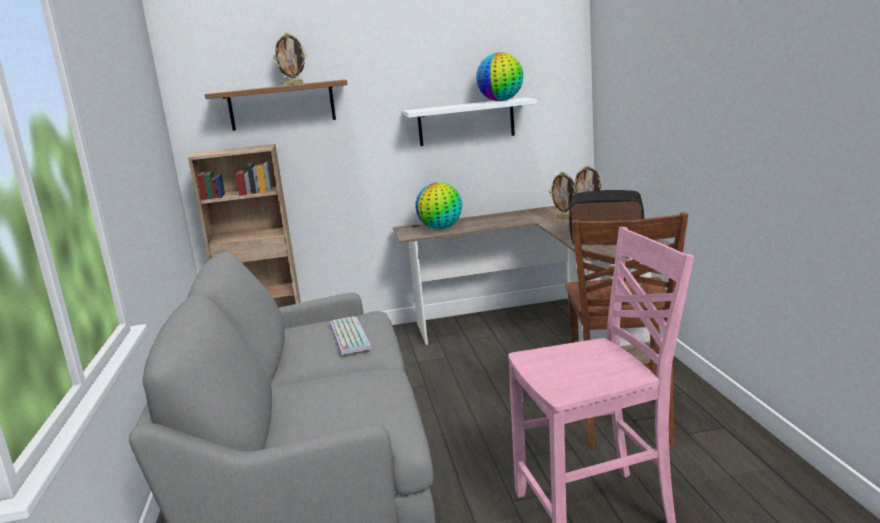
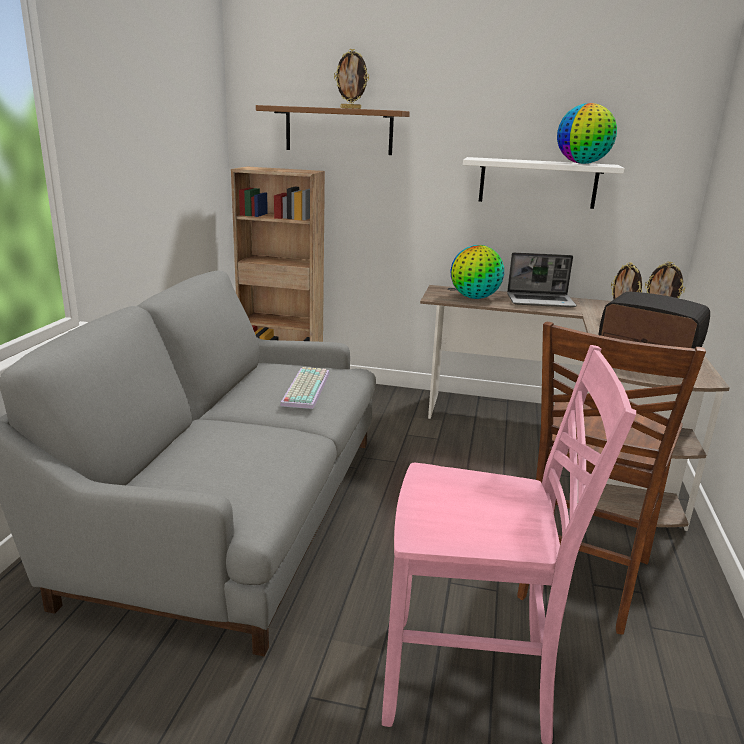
camera: 20 degrees right, 5 degrees up
(494, 219) = (541, 301): none -> laptop

